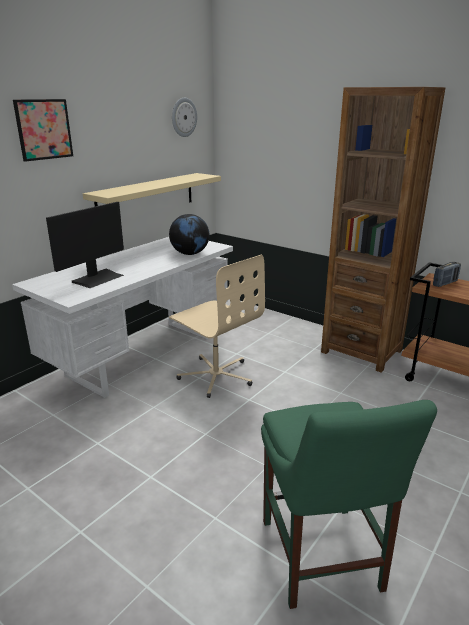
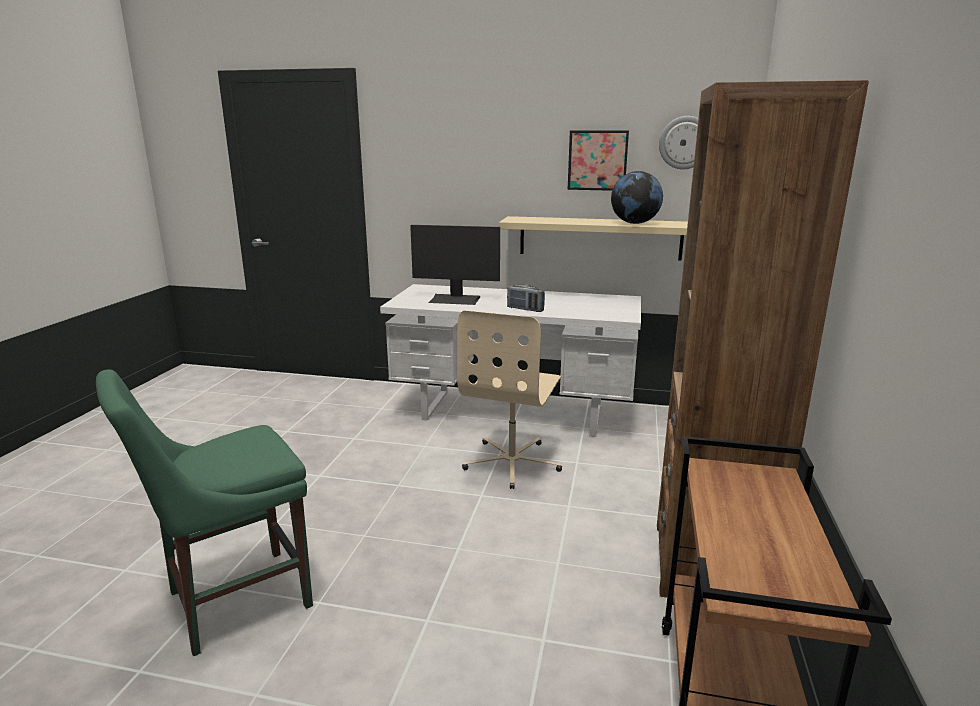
camera: 65 degrees right, 5 degrees down
(44, 129) = (474, 146): picture -> picture (597, 160)
(190, 254) = (576, 312): globe -> globe (634, 223)
(445, 283) = (752, 486): radio -> radio (525, 309)

